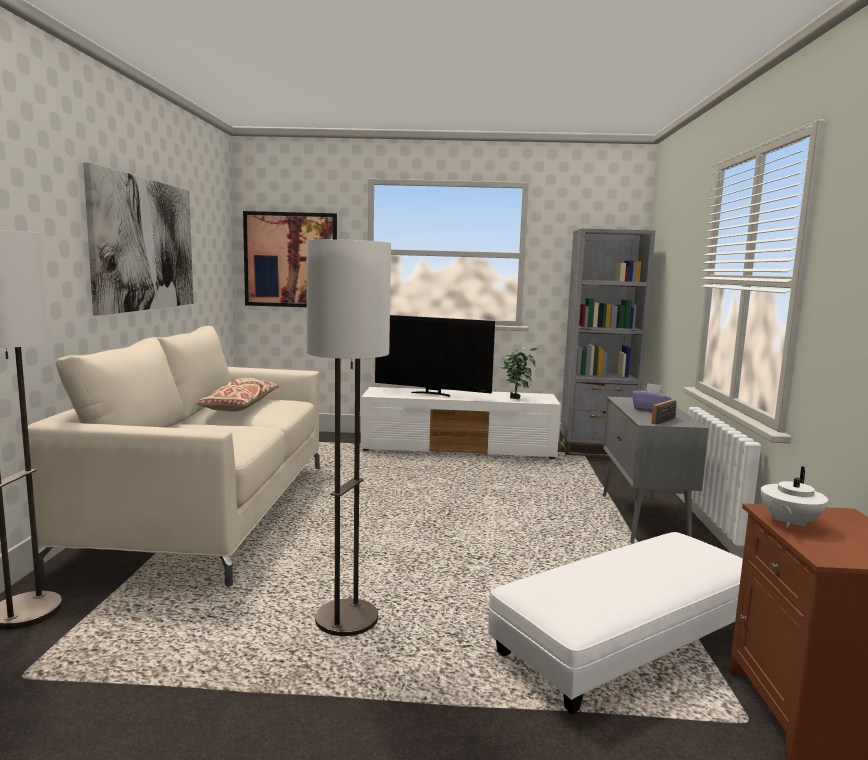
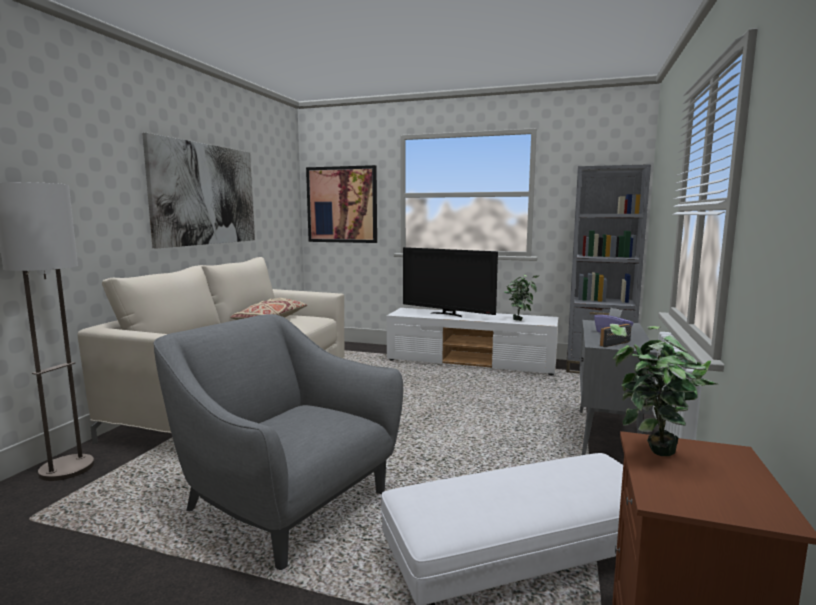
camera: 15 degrees right, 0 degrees up
(346, 619) = (284, 502): floor lamp -> grey armchair
(788, 523) = (652, 456): white teapot -> potted plant

